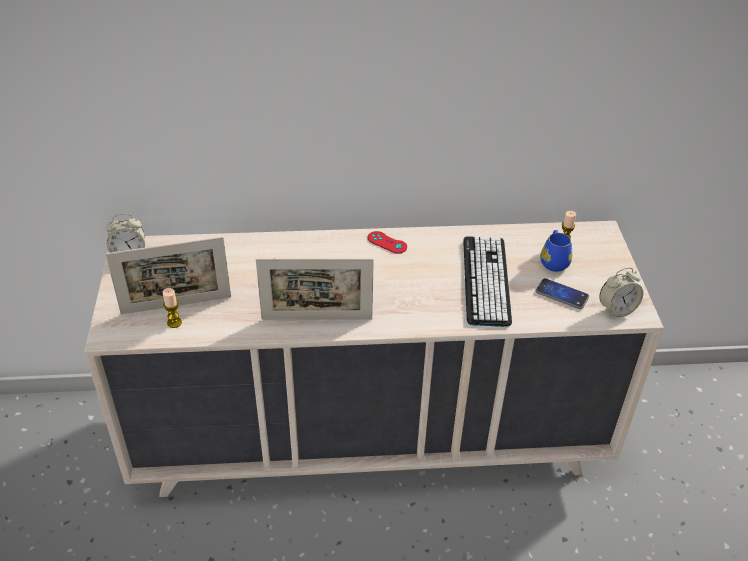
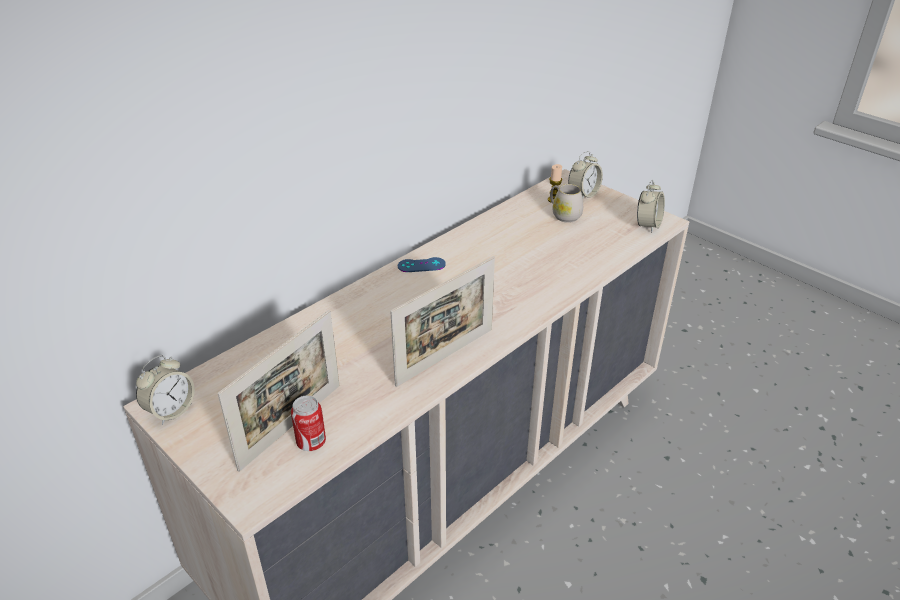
camera: 40 degrees left, 5 degrees down
(174, 322) = (311, 443): candle -> can
(387, 242) = (421, 265): red game controller -> blue game controller
(486, 280) = (536, 253): keyboard -> none
(554, 261) = (563, 215): blue mug -> white mug
(562, 294) = (600, 234): phone -> none
(598, 252) = (583, 194): none -> alarm clock

